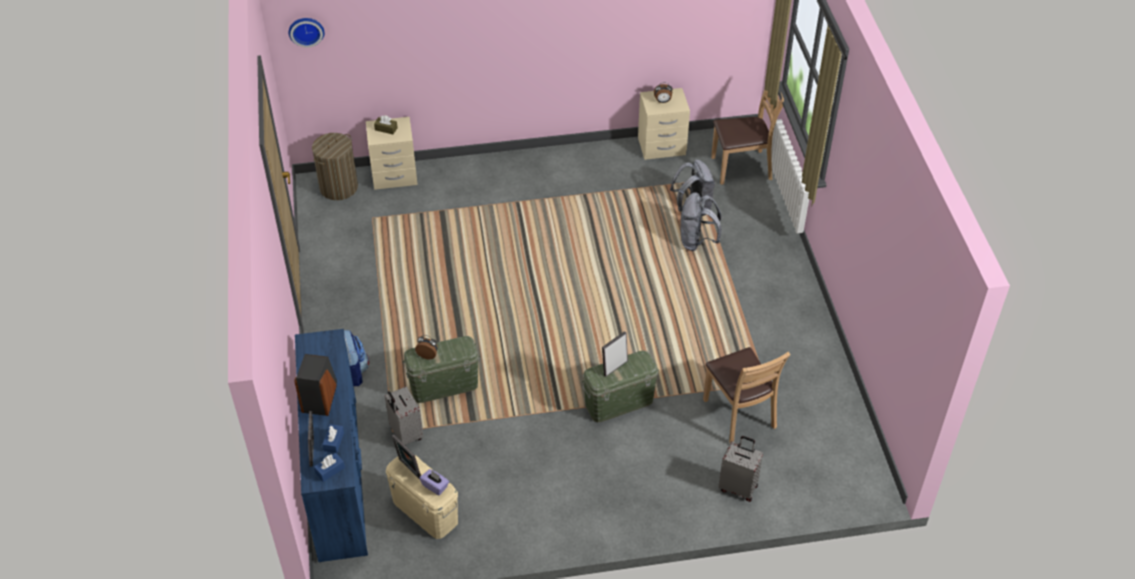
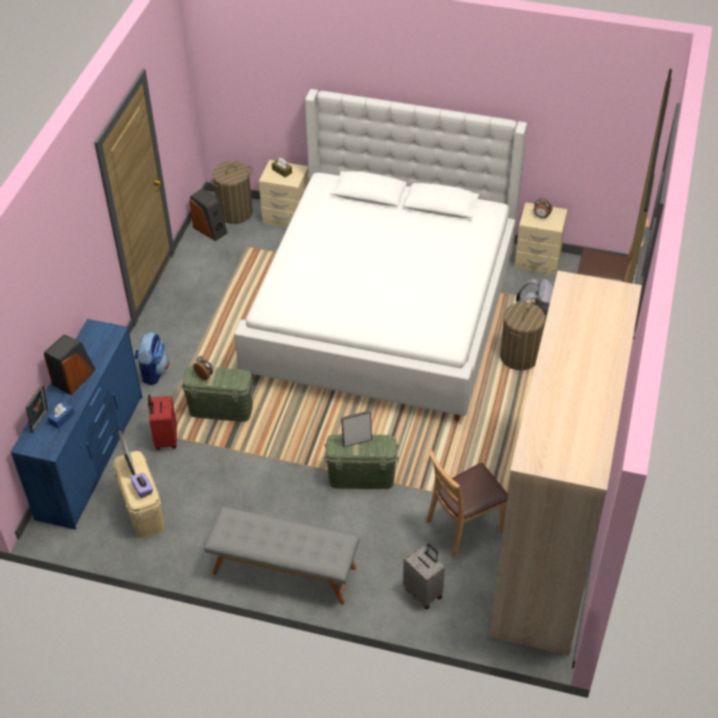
camera: 25 degrees right, 0 degrees up
(306, 30) = (222, 62): wall clock -> none
(323, 212) = (210, 229): none -> speaker
(330, 470) = (44, 441): blue tissue box -> none
(405, 434) = (165, 439): grey suitcase -> red suitcase
(546, 238) = (384, 310): none -> white bed
(598, 517) = (284, 571): none -> grey bench
(697, 241) = (519, 356): grey backpack -> laundry basket
(739, 415) = (464, 527): brown chair -> brown chair turned 60 degrees clockwise
(821, 403) = (548, 544): none -> wardrobe

